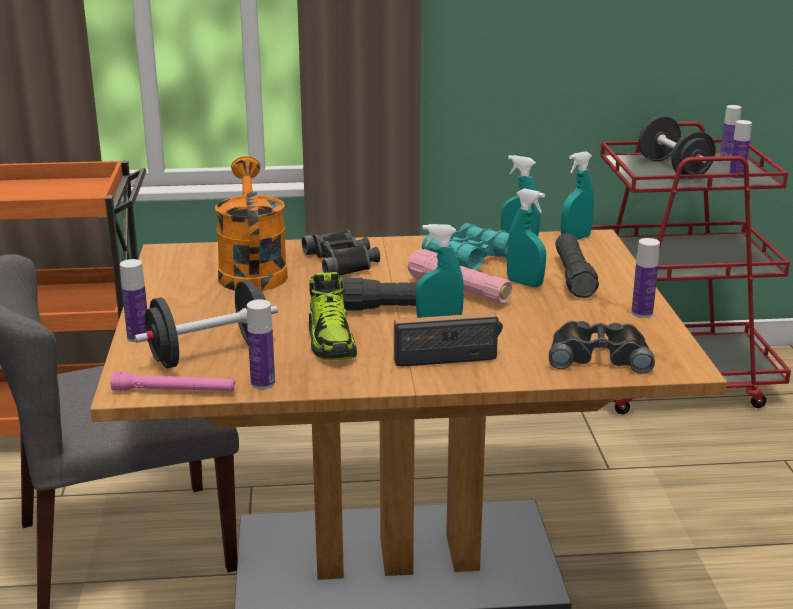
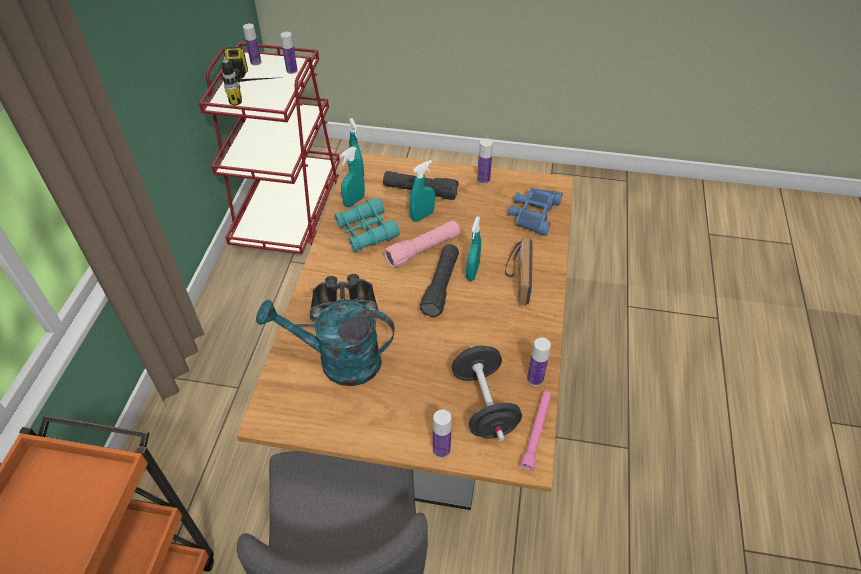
camera: 75 degrees left, 25 degrees up
(251, 271) = (338, 361): orange watering can -> turquoise watering can
(331, 342) = (483, 332): shoe -> none
(599, 355) = (533, 213): black binoculars -> blue binoculars
(673, 169) = (257, 89): black dumbbell -> power drill

